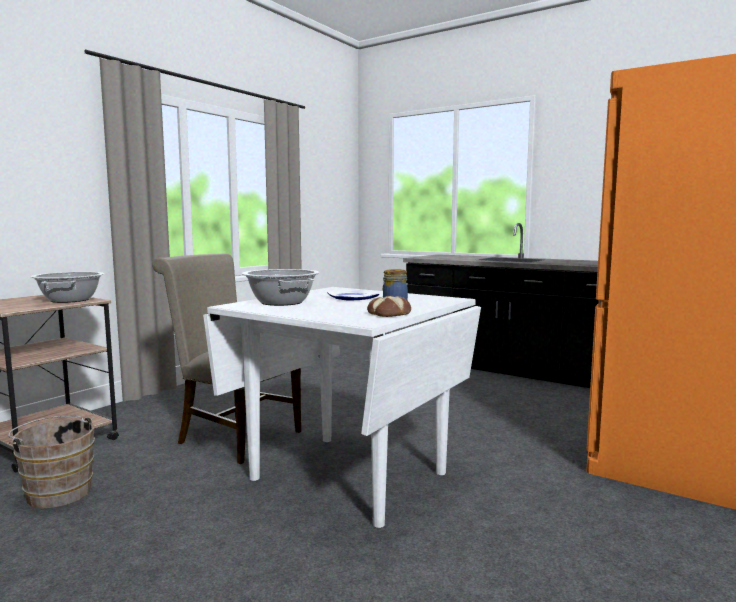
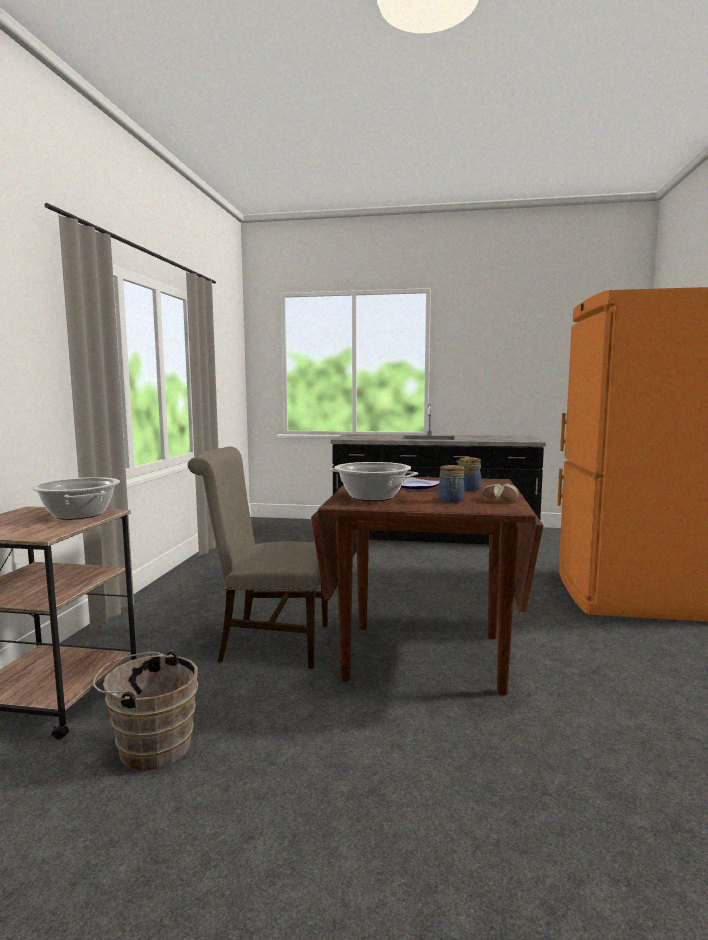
camera: 25 degrees left, 0 degrees up
(339, 310) = (451, 500): none -> jar
(349, 475) = (424, 655): white dining table -> brown dining table

